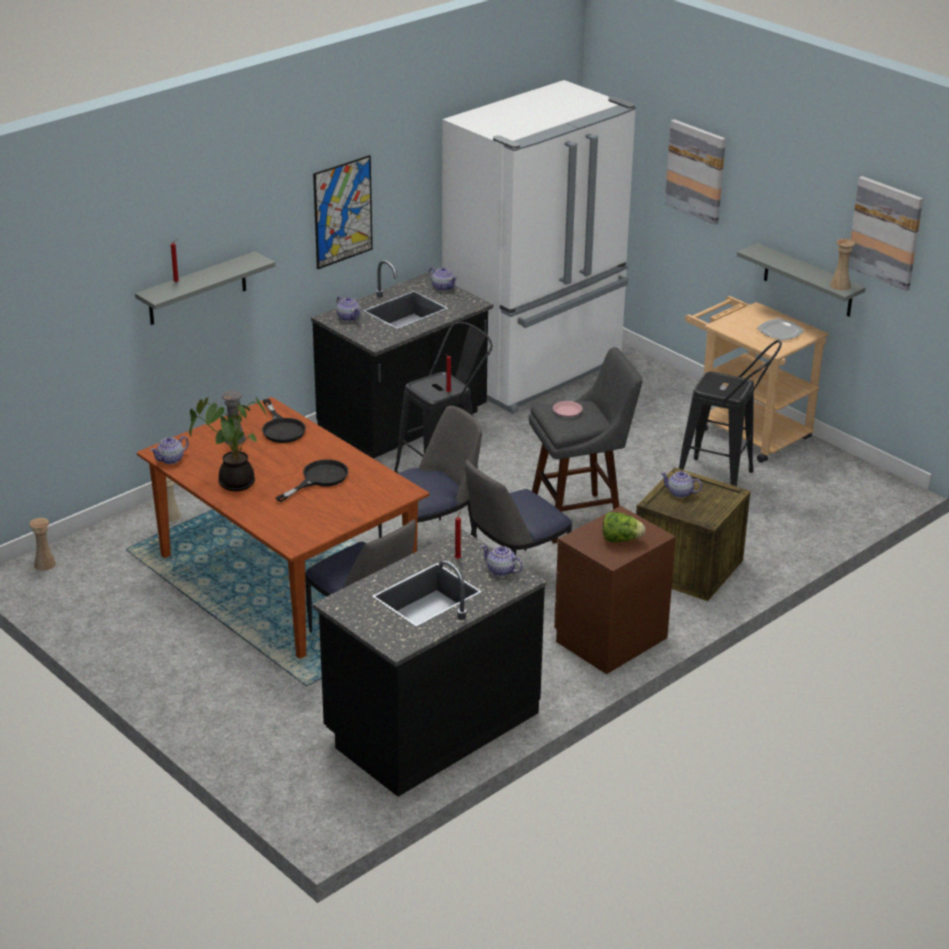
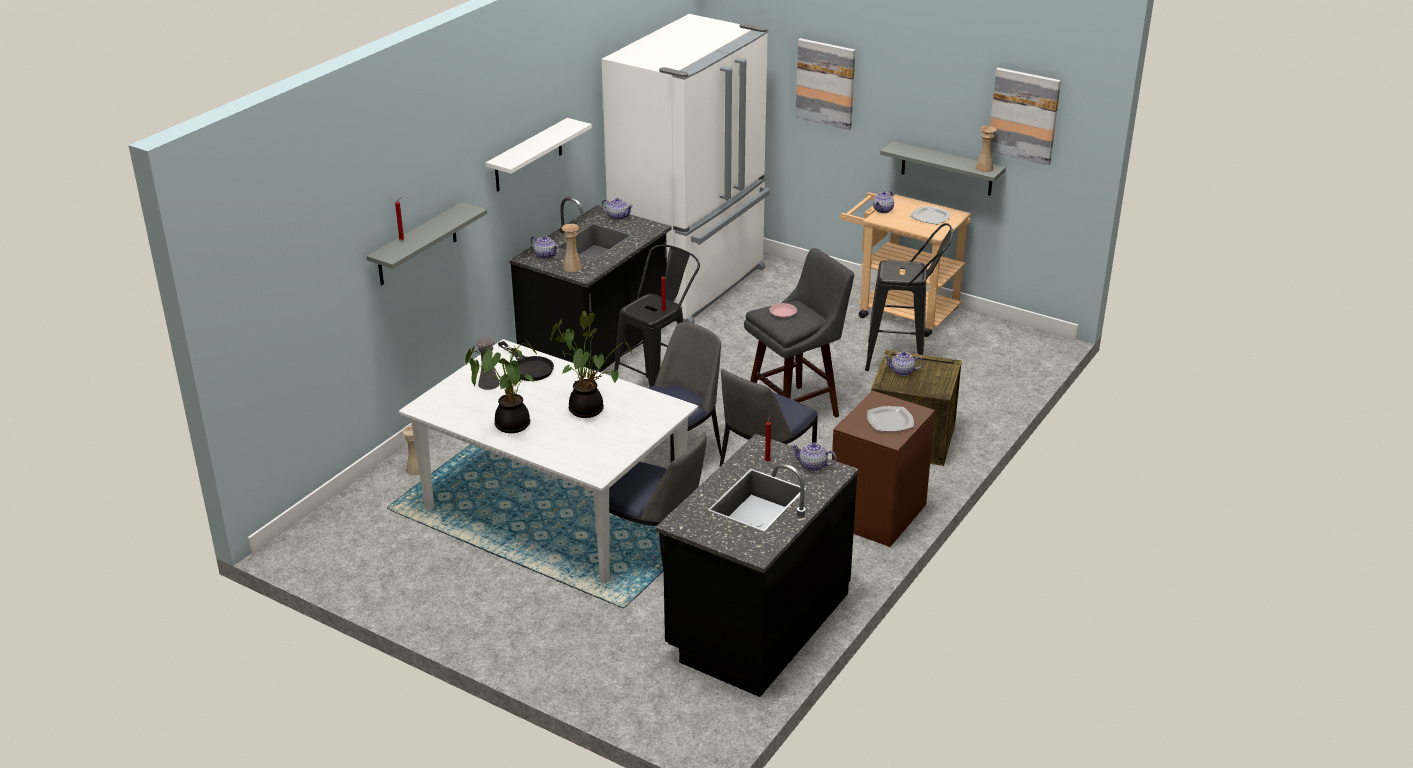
camera: 15 degrees left, 0 degrees up
(45, 564) = (312, 536): beige vase -> beige vase (572, 267)
(171, 459) = (436, 412): teapot -> teapot (883, 210)
(287, 578) = (556, 509): brown dining table -> white dining table
(319, 479) = (589, 409): black frying pan -> potted plant
(343, 212) = (528, 155): picture -> white shelf
(621, 539) = (889, 420): lettuce -> plate

